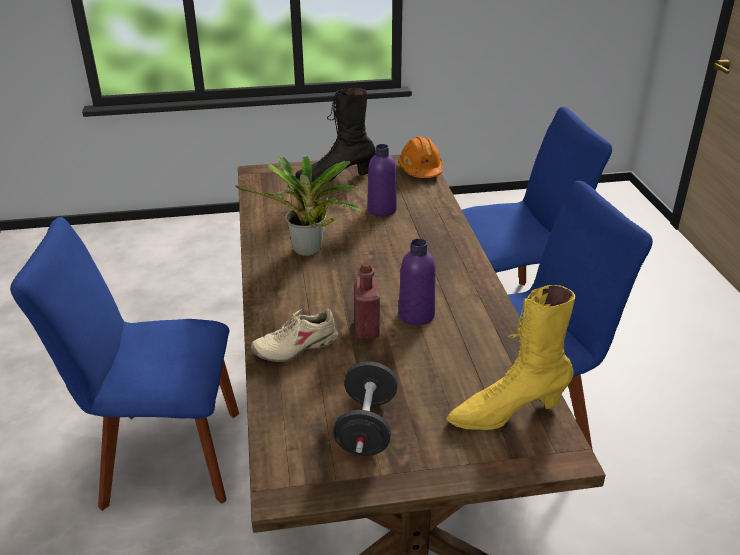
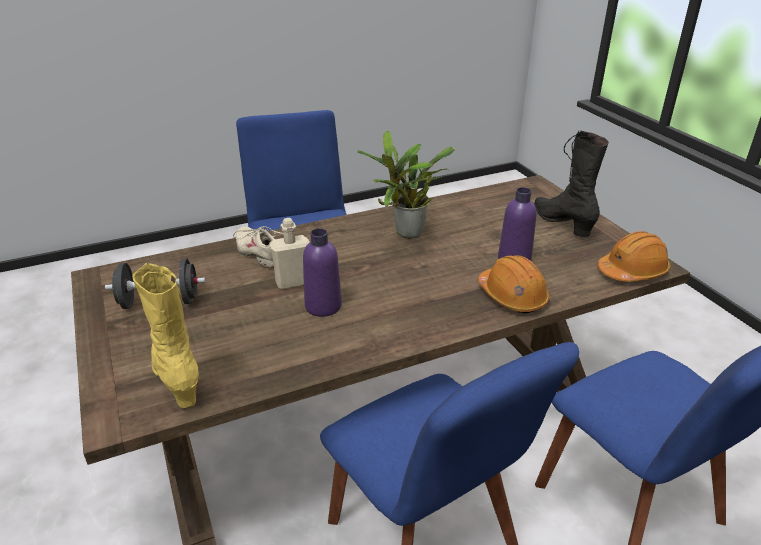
camera: 75 degrees right, 0 degrees up
(366, 329) = (293, 282): red bottle -> beige bottle
(435, 222) = (512, 296): none -> orange hard hat

